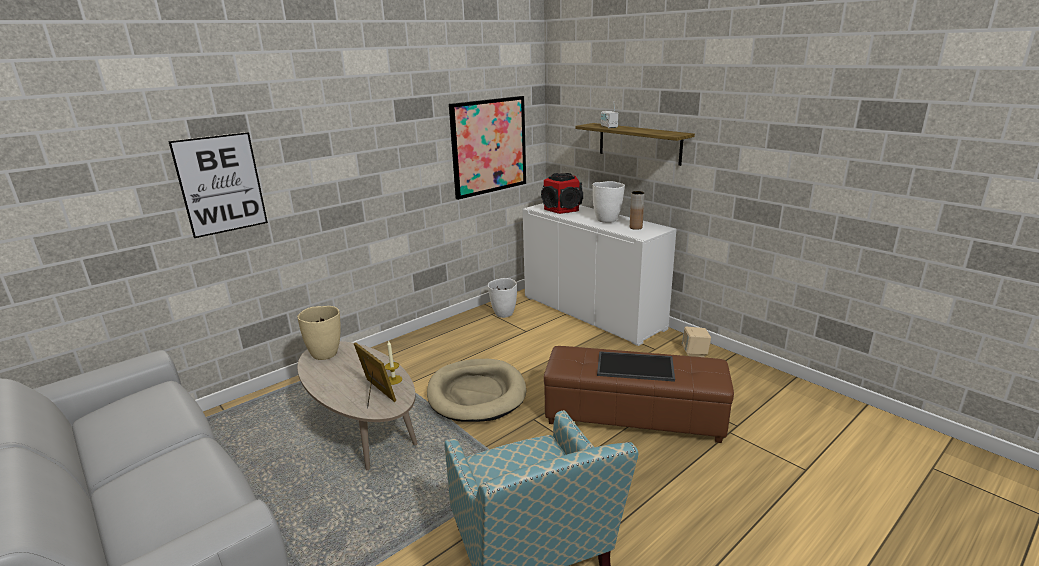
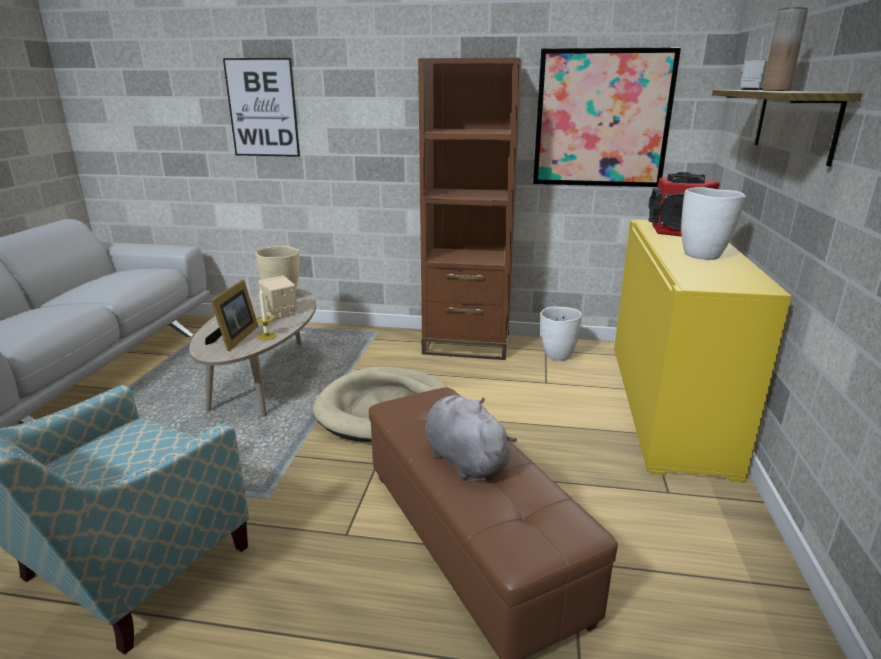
camera: 50 degrees right, 0 degrees up
(443, 334) = (466, 345): none -> brown bookcase
(592, 312) = (666, 404): white cabinet -> yellow cabinet
(634, 367) = (463, 459): tray -> grey plush toy
(636, 227) = (720, 274): brown vase -> brown vase (776, 90)
(695, 354) = (722, 538): beige speaker -> beige speaker (279, 314)

